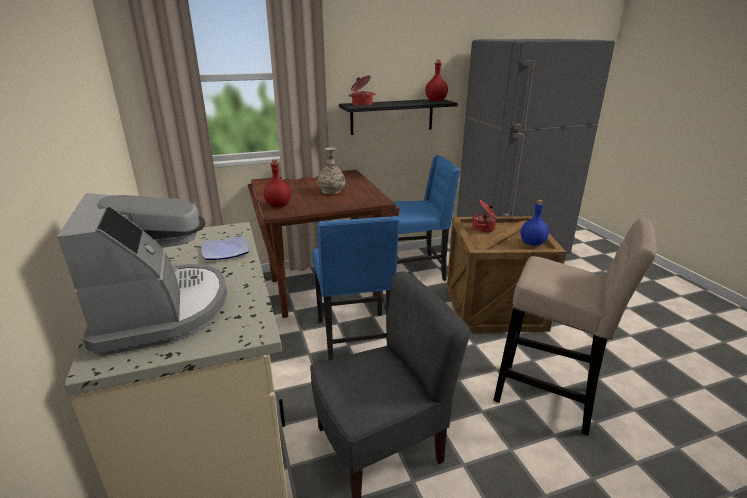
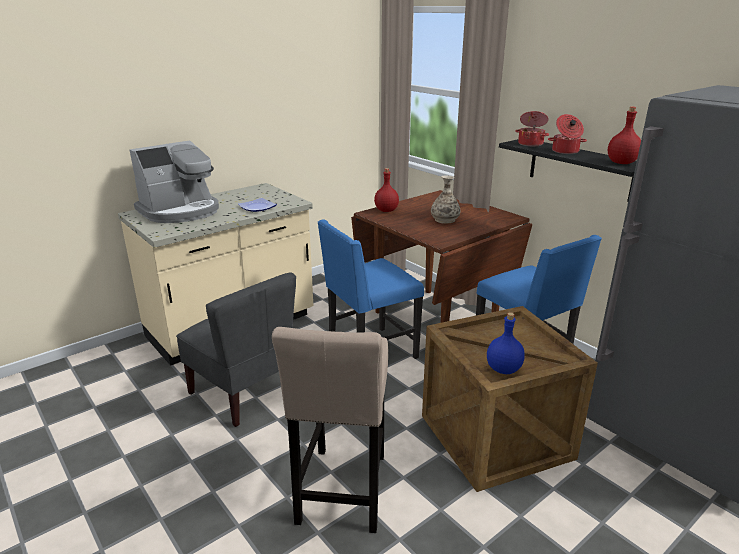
camera: 70 degrees right, 0 degrees up
(484, 229) = (516, 332): cooking pot -> cooking pot (565, 151)

